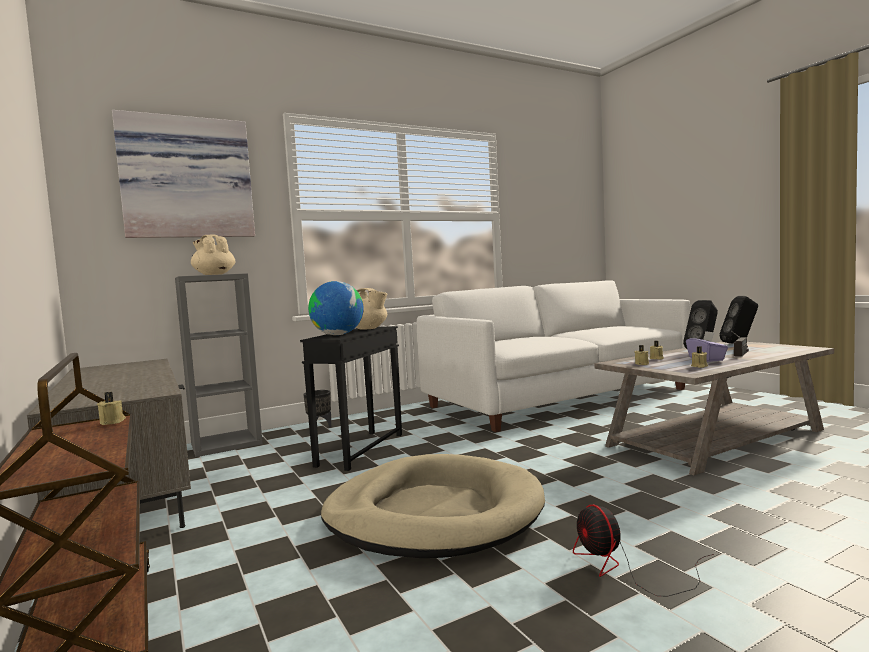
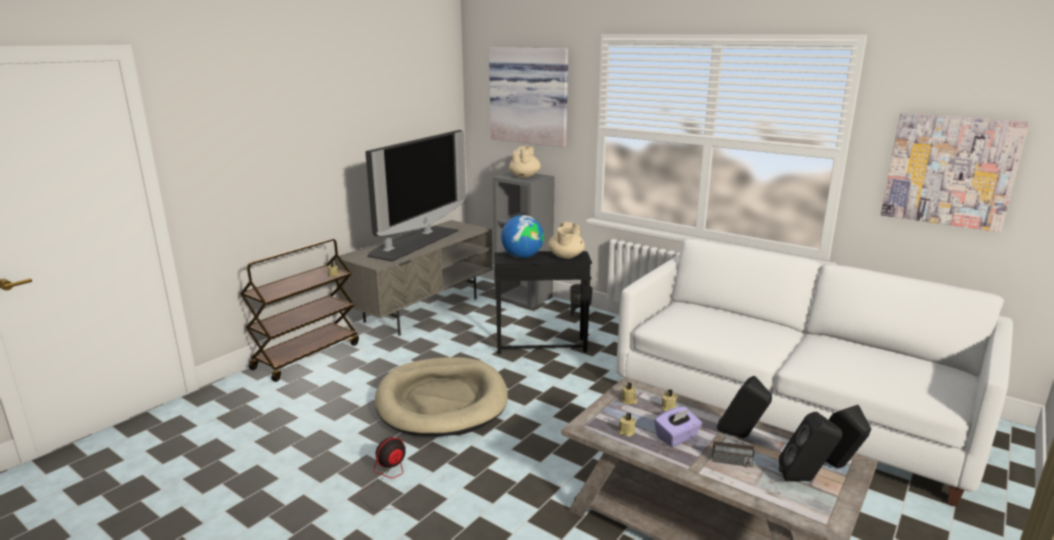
camera: 65 degrees right, 15 degrees up
(112, 380) = (413, 242): none -> television
(548, 221) = (950, 171): none -> picture
(759, 347) = (805, 480): none -> black speaker

